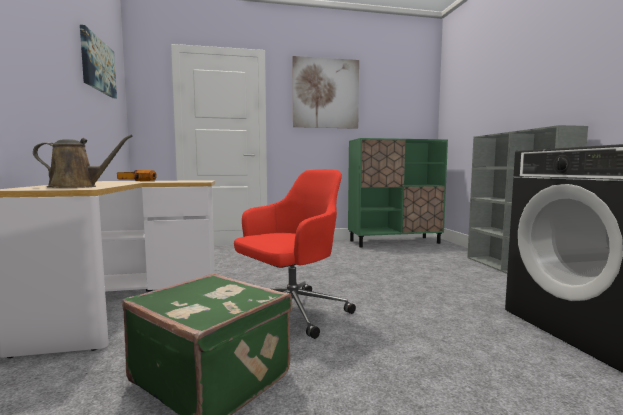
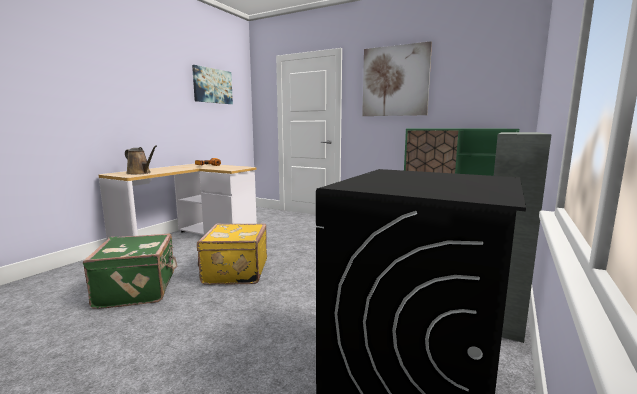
camera: 40 degrees right, 5 degrees up
(290, 312) = (234, 272): red office chair -> yellow suitcase

